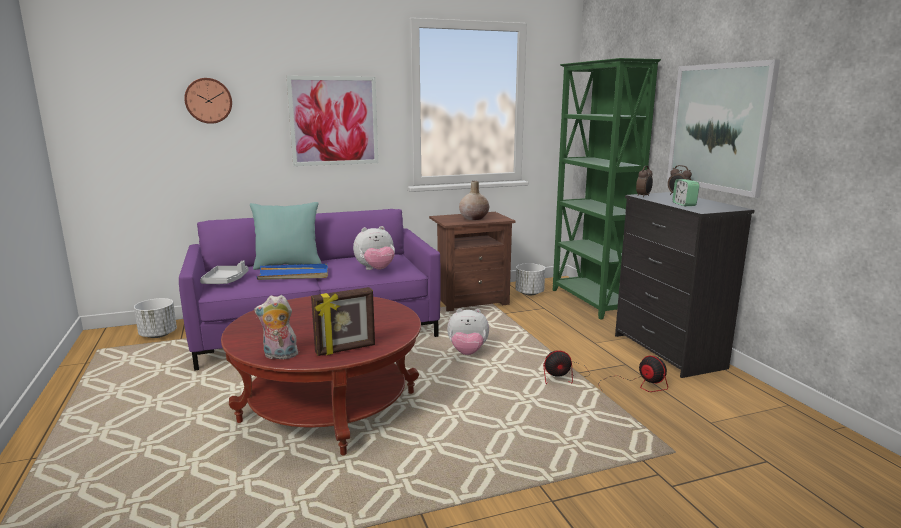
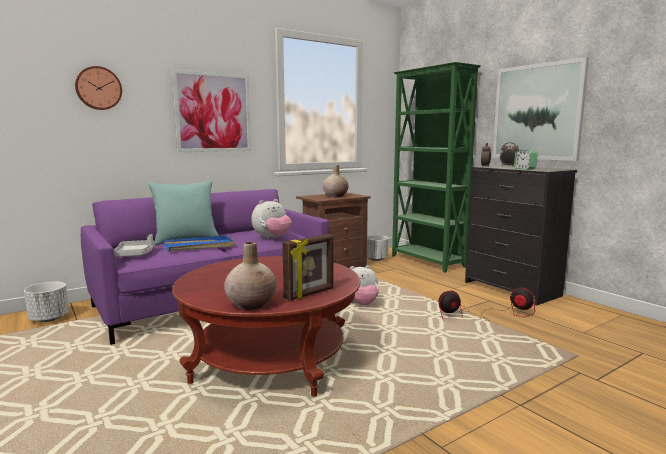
camera: 15 degrees left, 5 degrees down
(279, 356) = (251, 304): plush toy -> beige vase

